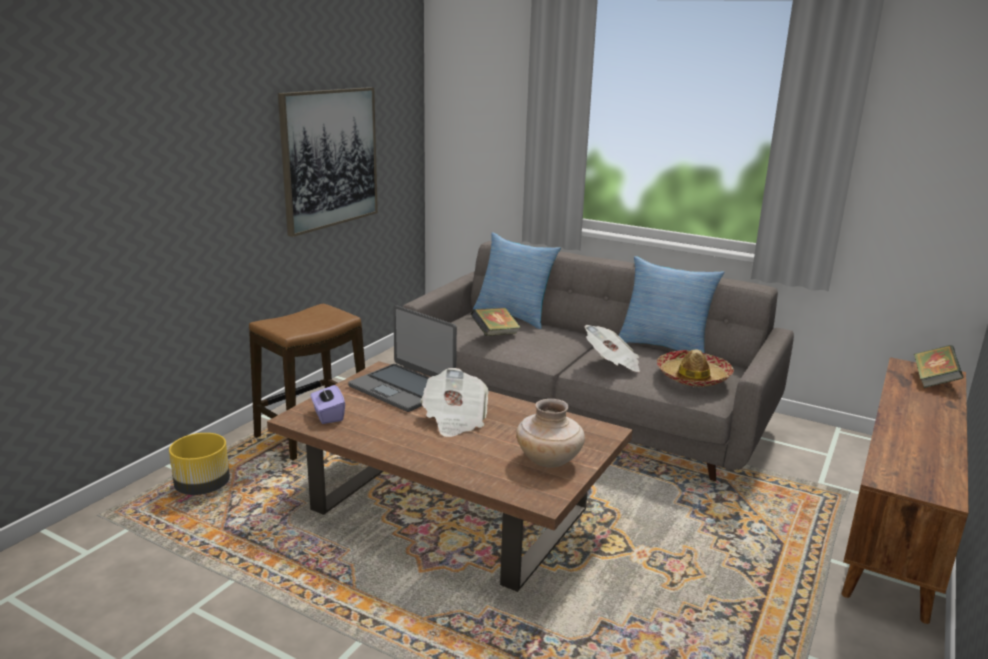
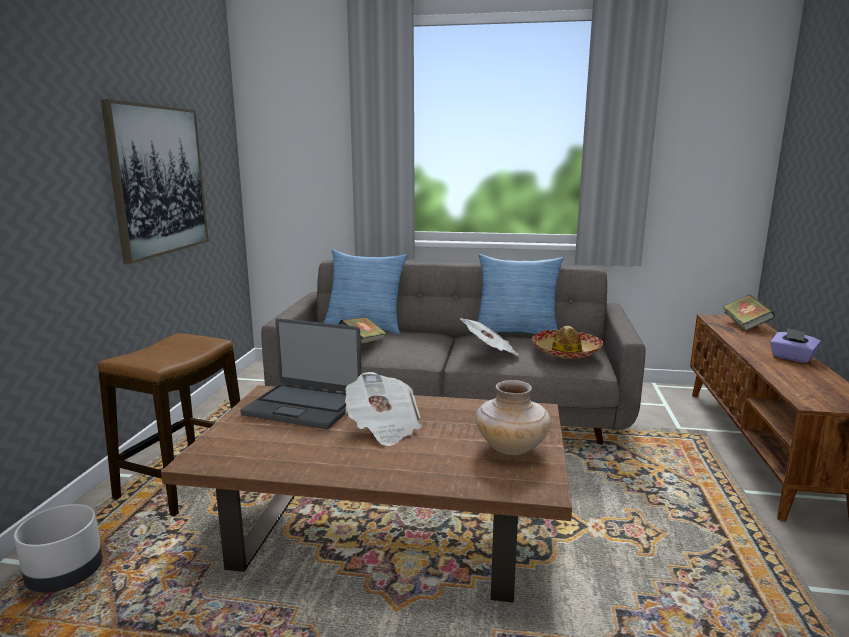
camera: 20 degrees left, 5 degrees down
(203, 487) = (66, 577): yellow planter -> grey planter
(328, 415) = (236, 450): purple tissue box -> purple tissue box (792, 358)

